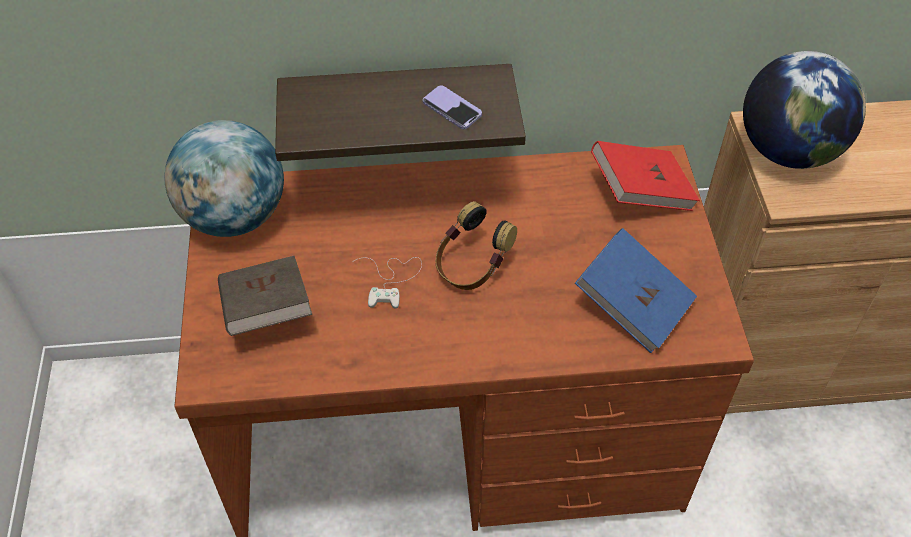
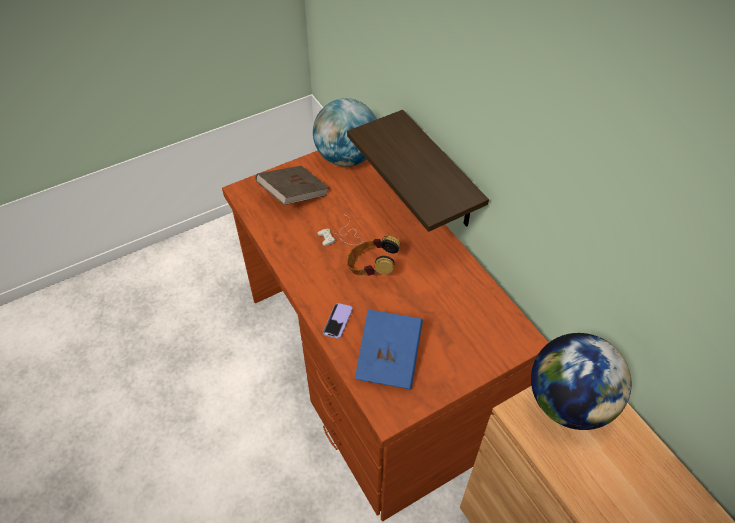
camera: 65 degrees right, 0 degrees up
(452, 109) = (428, 186): phone -> phone (337, 321)
(641, 192) = (488, 334): red book -> none

